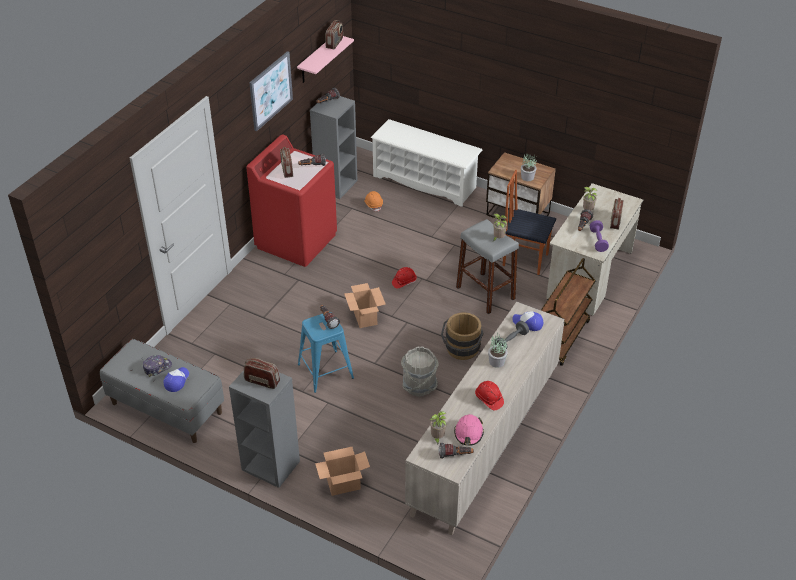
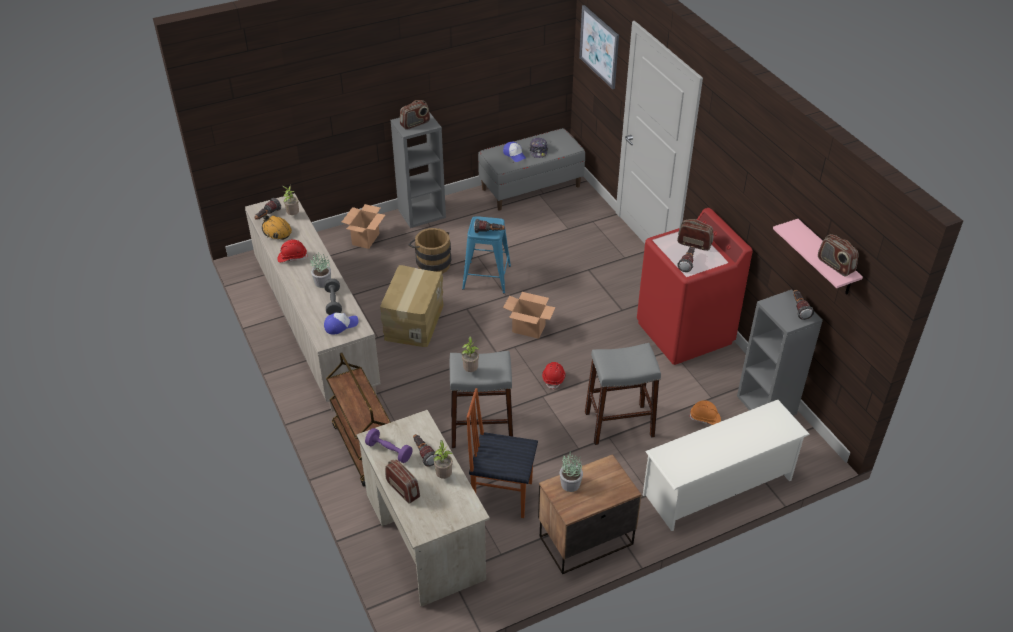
camera: 125 degrees right, 0 degrees up
(270, 90) = (760, 187): picture -> picture (599, 46)
(415, 236) = (619, 424): none -> grey stool
(419, 386) = (413, 321): grey bucket -> cardboard box
(461, 350) = (424, 369): brown bucket -> brown bucket (431, 263)
(468, 433) = (276, 231): pink hard hat -> orange hard hat
(525, 259) = (502, 495): chair -> chair turned 135 degrees counterclockwise

